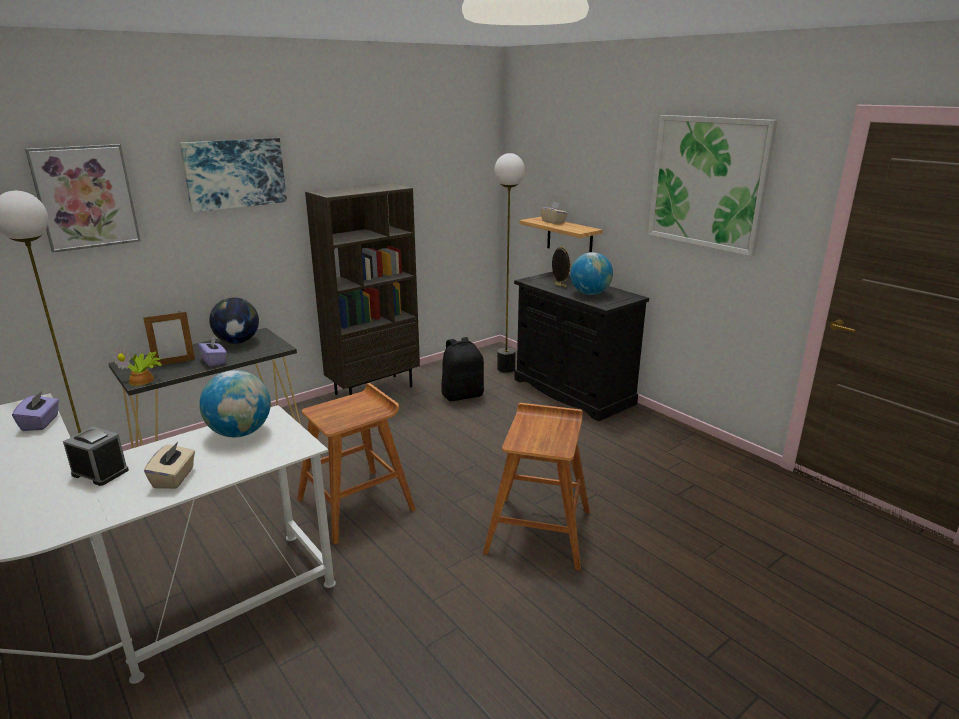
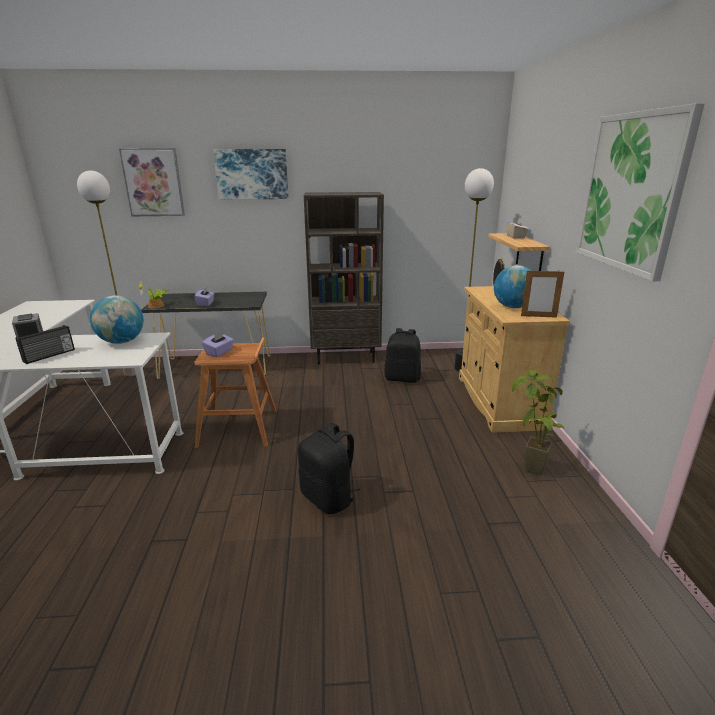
camera: 35 degrees right, 0 degrees up
(41, 423) = (62, 312): purple tissue box -> purple tissue box (219, 352)
(174, 362) = (187, 300): picture frame -> picture frame (538, 316)
(174, 478) = (49, 356): beige tissue box -> radio
(237, 342) = (236, 296): globe -> none
(539, 530) = (329, 498): brown stool -> black backpack
(572, 391) = (499, 401): black cabinet -> beige cabinet
(661, 444) = (530, 473): none -> potted plant

